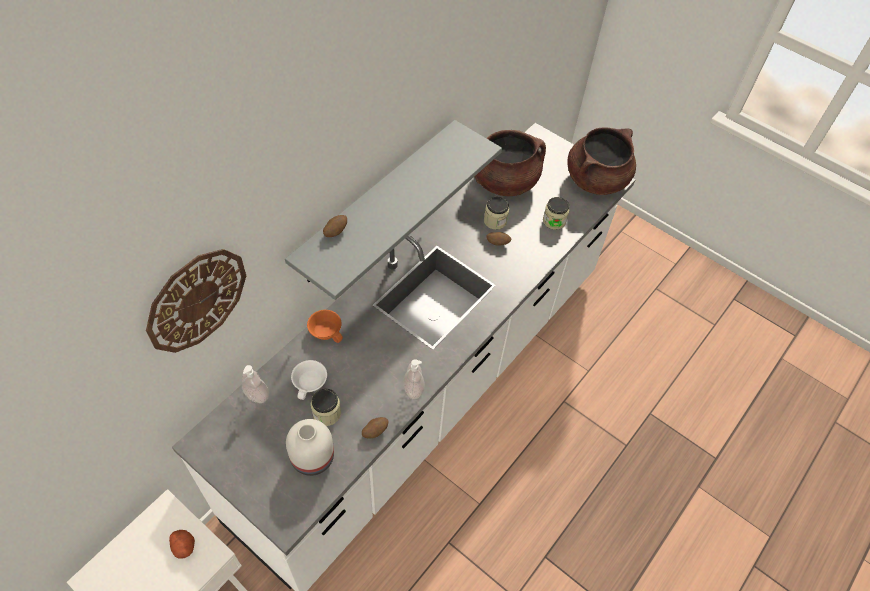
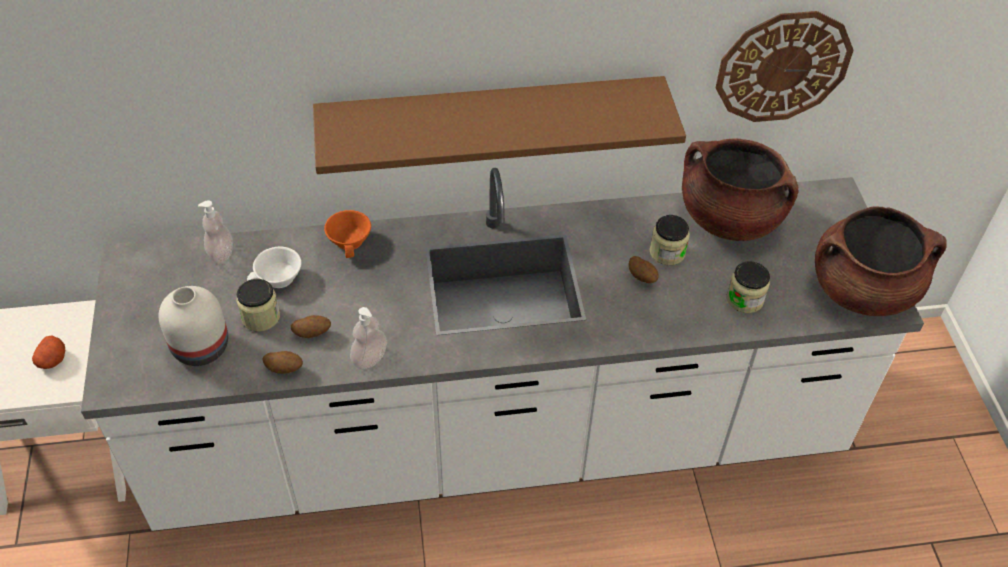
camera: 45 degrees right, 5 degrees down
(196, 300) = (164, 74): wall clock -> wall clock (783, 66)
(335, 232) = (391, 109): potato -> potato (312, 333)
(376, 203) = (491, 120): grey shelf -> brown shelf

